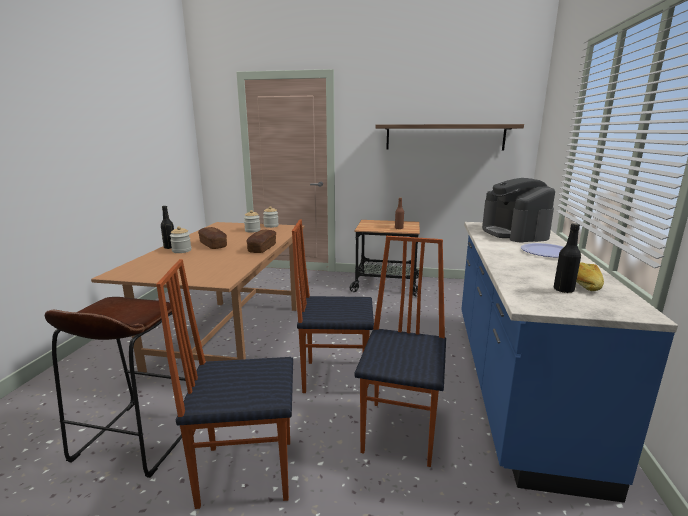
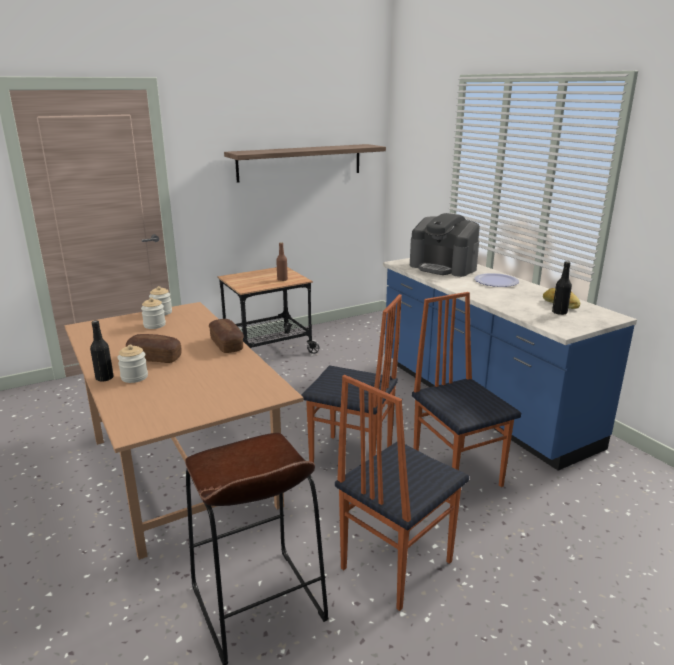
camera: 40 degrees left, 5 degrees up
(335, 376) = (351, 458): chair -> chair turned 120 degrees counterclockwise

